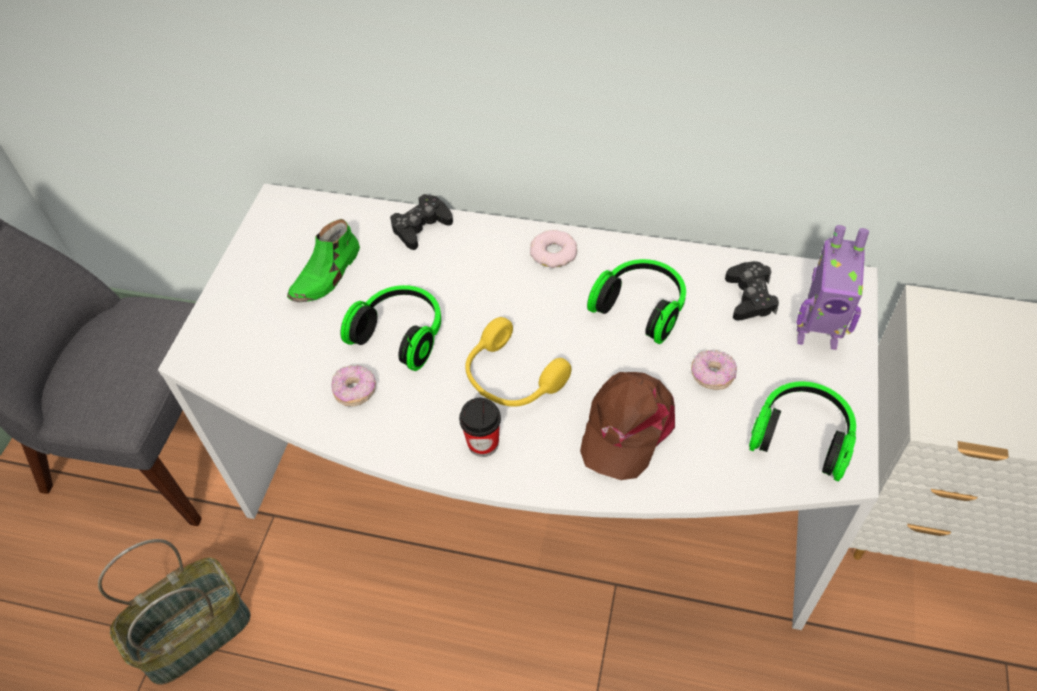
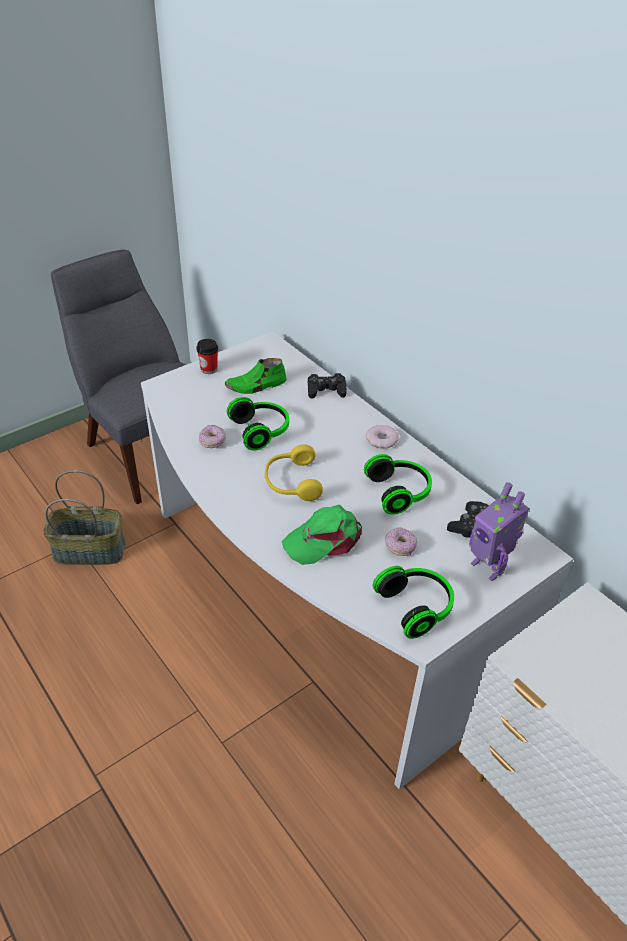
camera: 35 degrees right, 10 degrees down
(483, 443) = (245, 500): cup -> cup (209, 369)
(626, 427) = (324, 540): brown cap -> green cap

